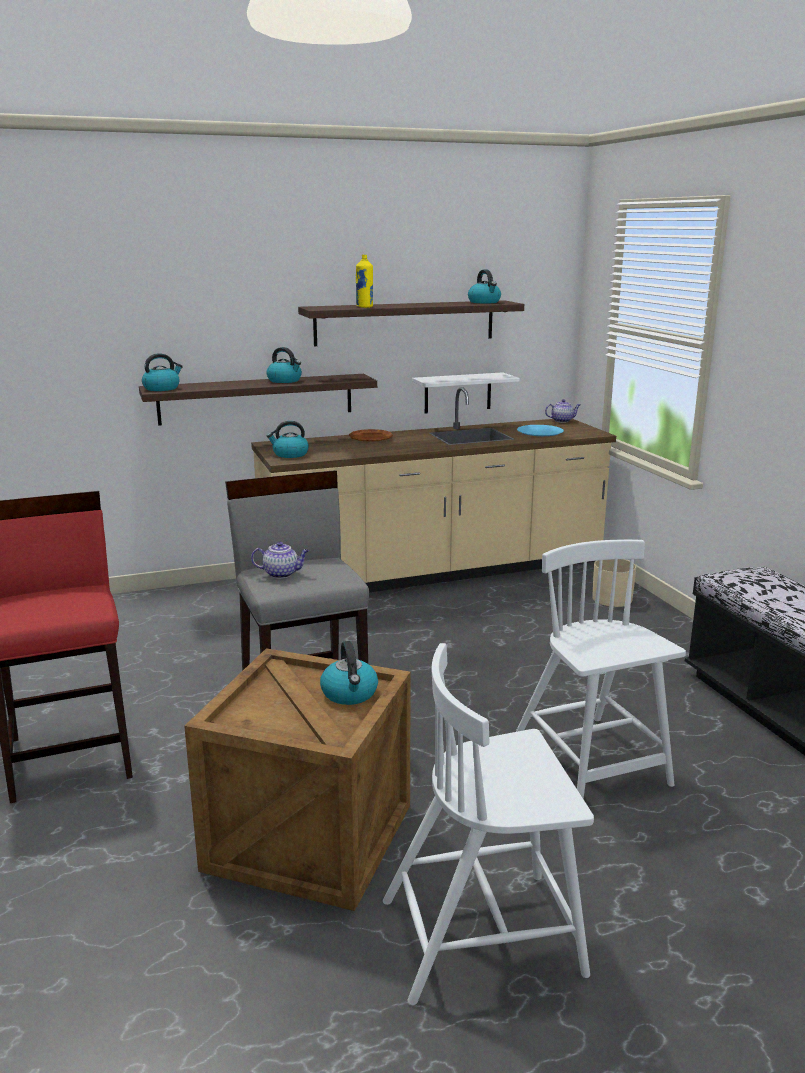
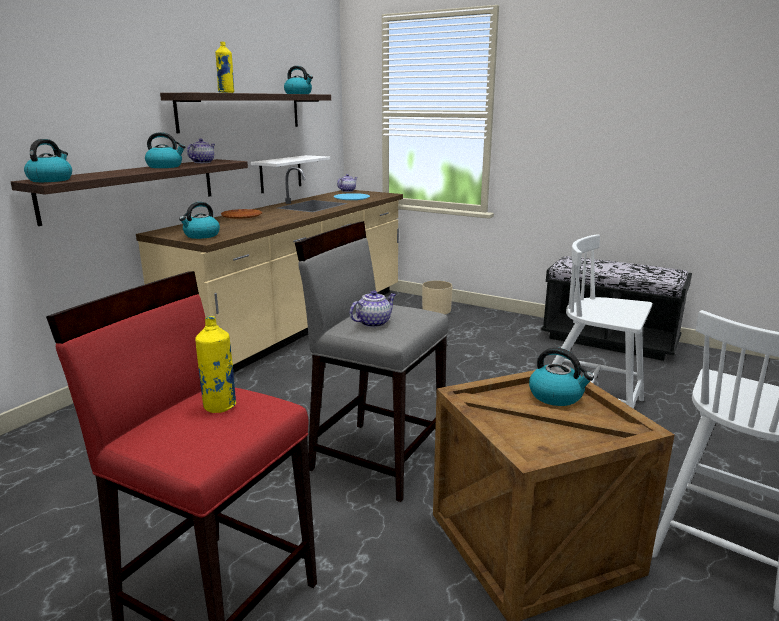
camera: 40 degrees left, 0 degrees up
(67, 598) = (220, 406): none -> yellow bottle
(332, 378) = (203, 162): none -> teapot

